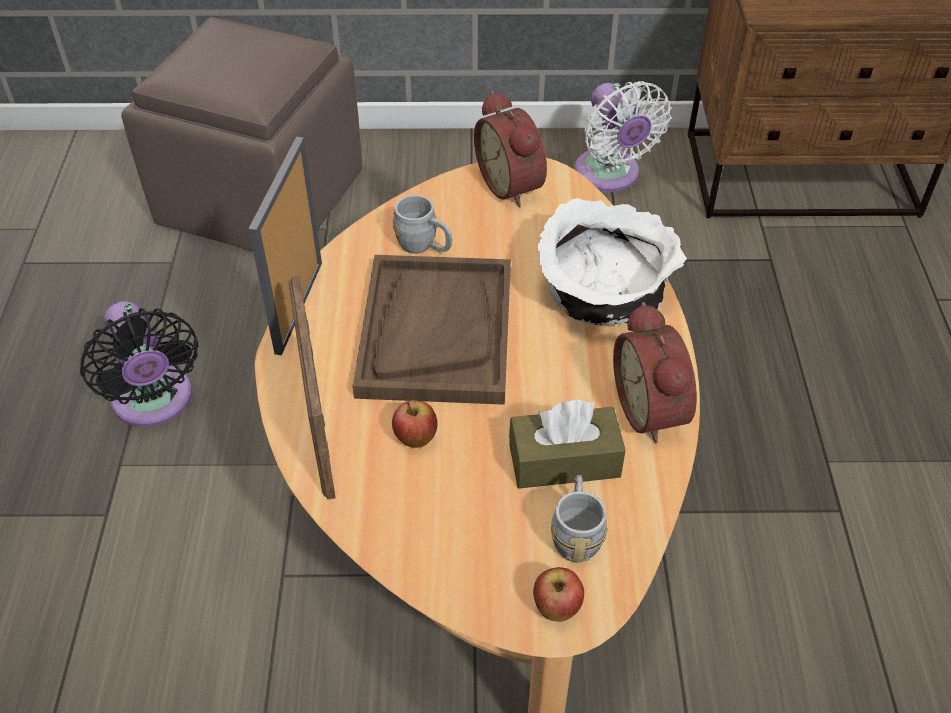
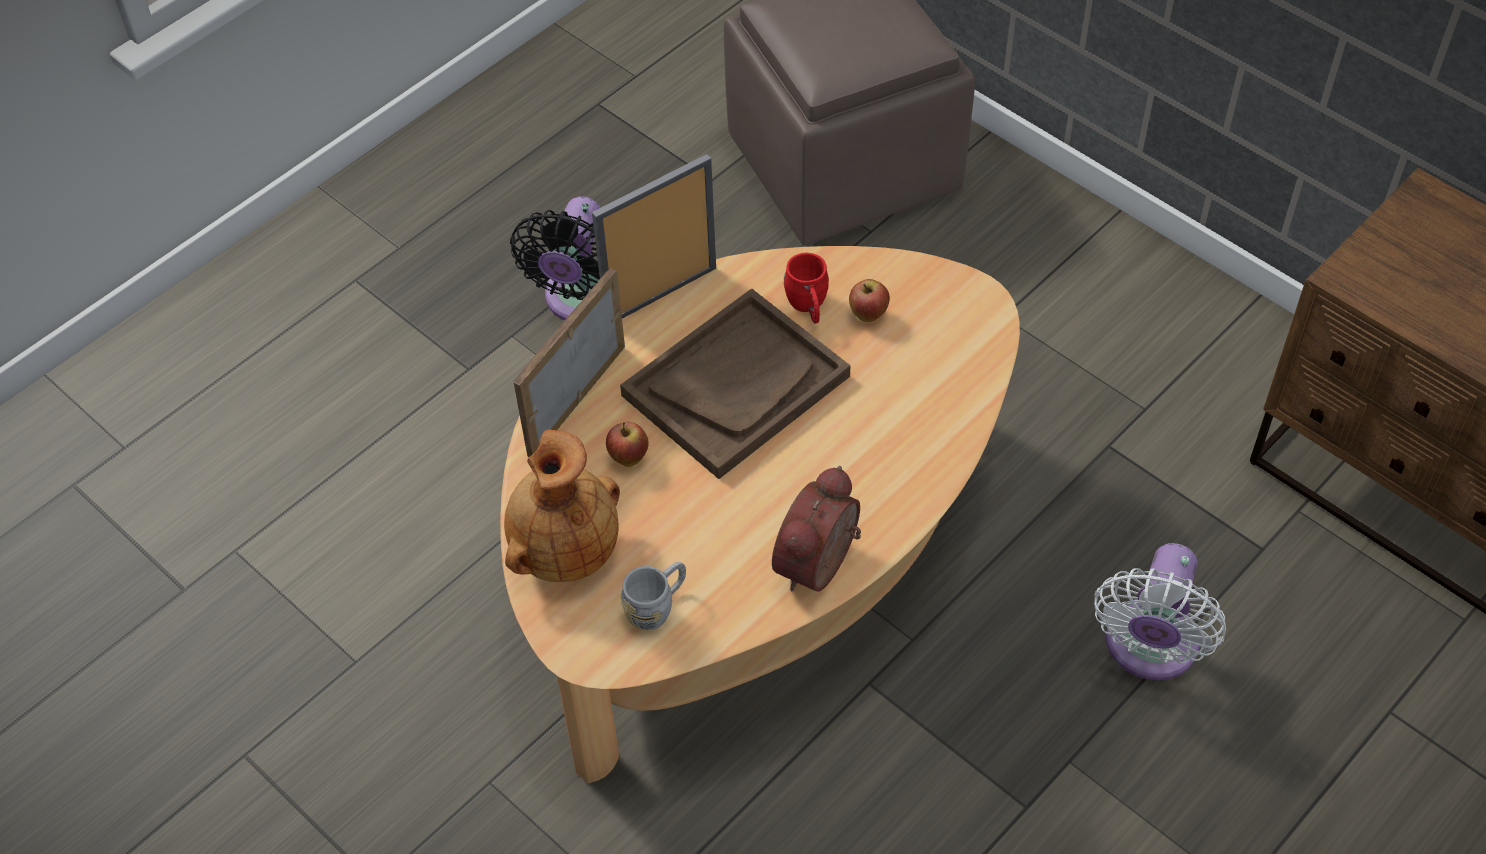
camera: 45 degrees right, 5 degrees up
(424, 246) = (808, 307): grey mug -> red mug
(449, 549) = (564, 550): none -> brown vase
(513, 185) = (947, 300): alarm clock -> none
(556, 609) = (586, 643): apple -> apple (868, 315)
(564, 461) = (710, 552): brown tissue box -> none
(604, 292) = (903, 447): white bowl -> none
(610, 176) = (1203, 352): white fan -> white fan (1149, 649)

